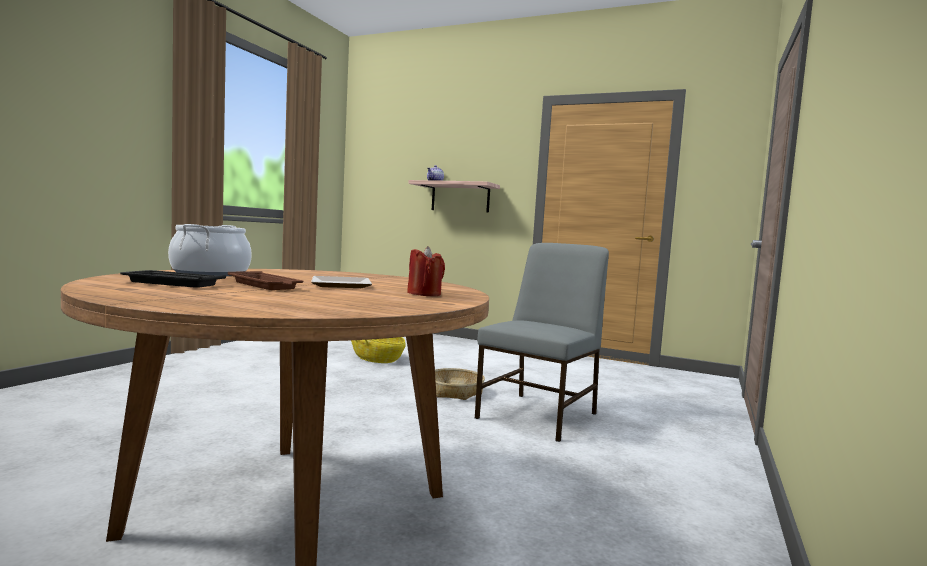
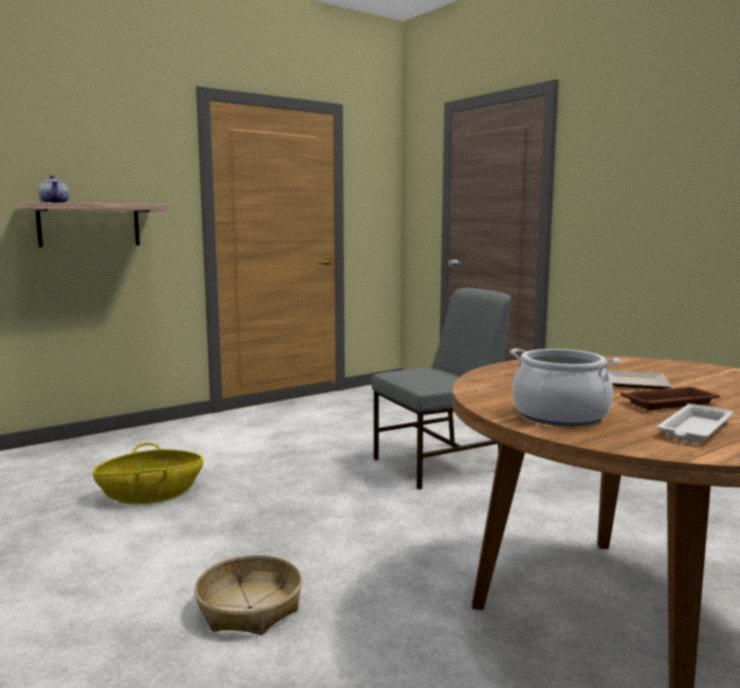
camera: 60 degrees left, 5 degrees up
(171, 283) = (694, 429): black tray -> white tray
(424, 294) = (678, 370): red candle -> none
(454, 391) = (340, 481): basket -> basket (249, 607)
(539, 415) = (440, 464): grey chair -> grey chair turned 90 degrees clockwise

